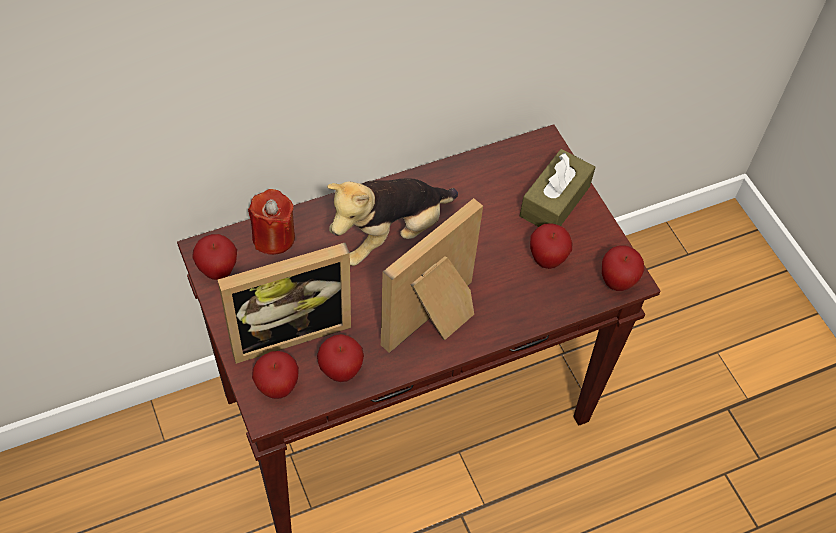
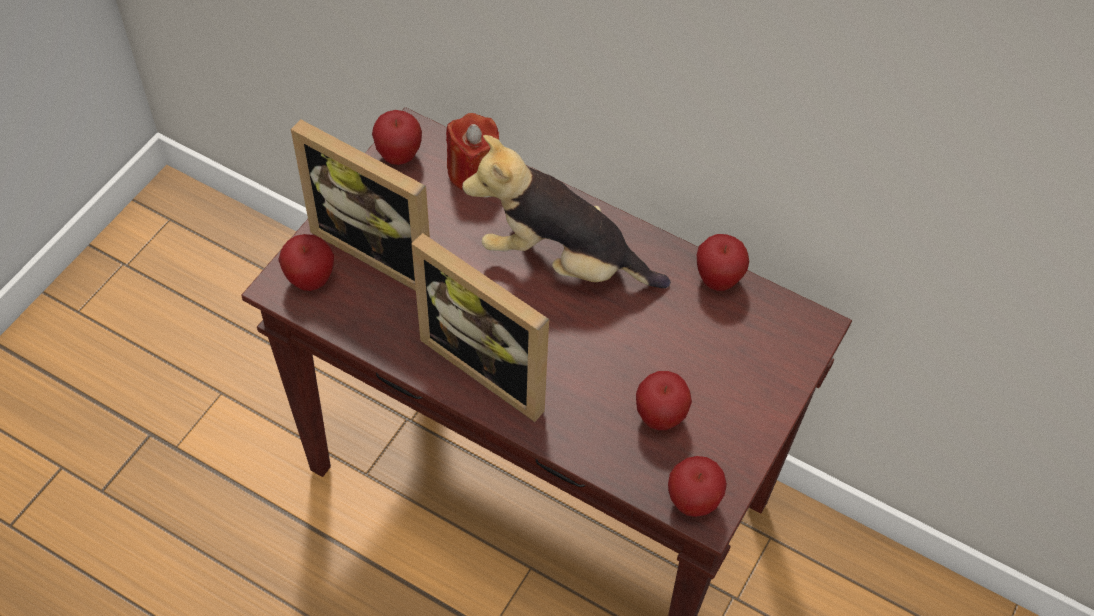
camera: 55 degrees right, 0 degrees up
(341, 371) = (369, 318): apple -> apple (718, 280)
(437, 322) = (492, 363): picture frame -> picture frame turned 150 degrees counterclockwise
(555, 201) = (745, 380): brown tissue box -> none

